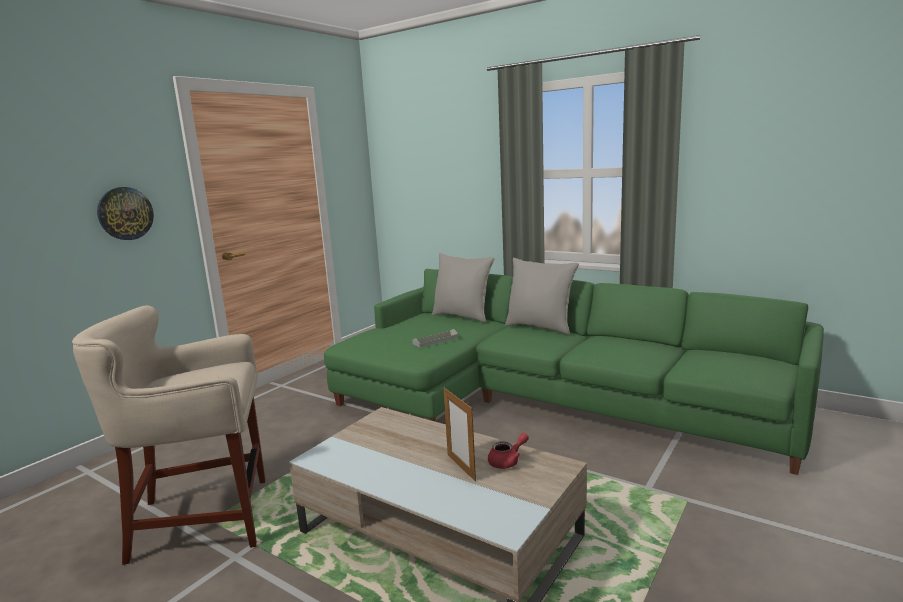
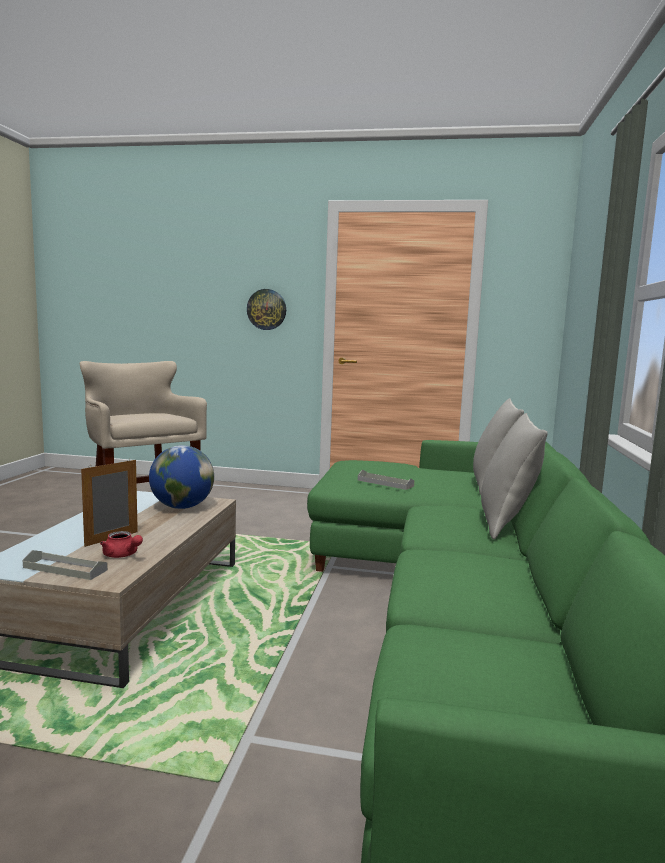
camera: 65 degrees right, 5 degrees down
(387, 432) = (182, 507): none -> globe
(530, 488) = (65, 569): none -> grey tray

